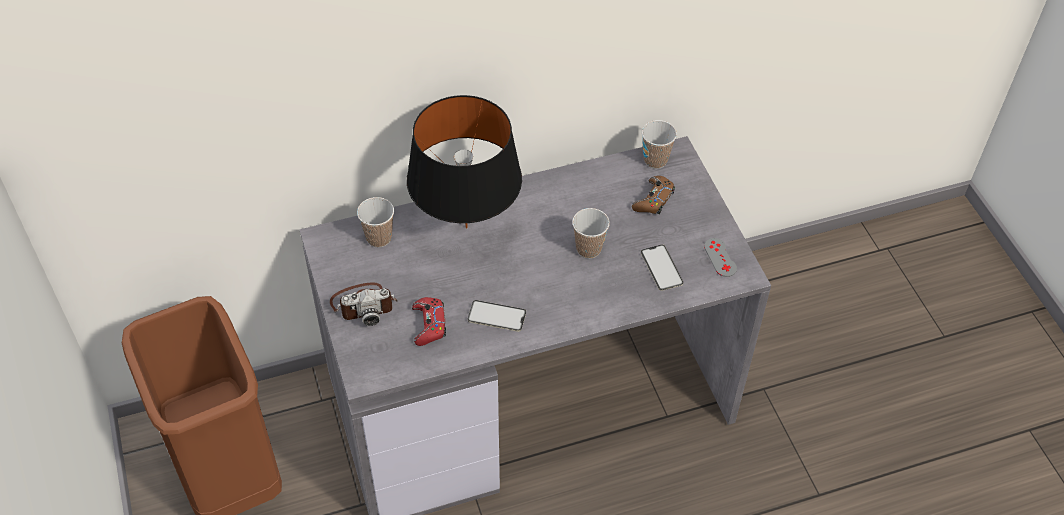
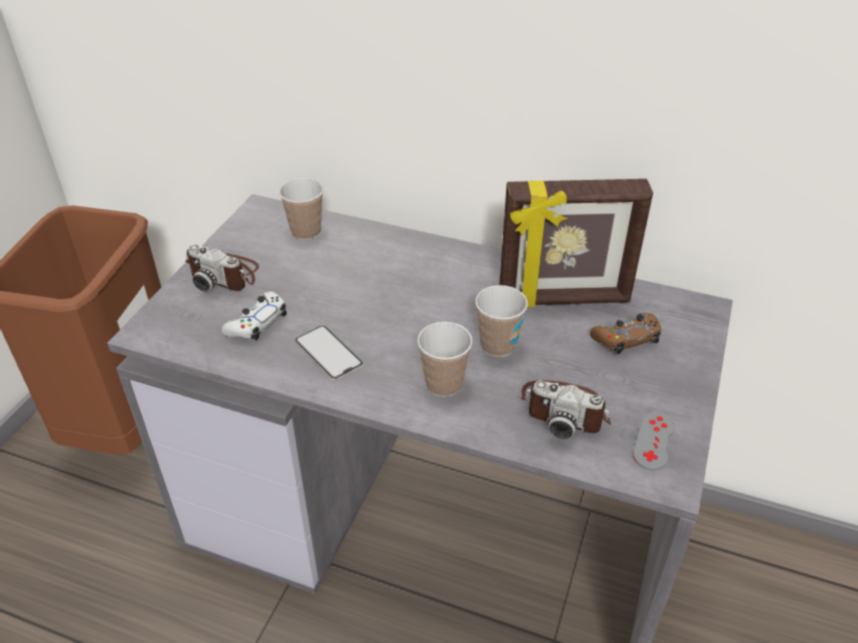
camera: 40 degrees right, 10 degrees down
(429, 325) = (257, 323): red game controller -> white game controller
(466, 227) = (394, 262): black table lamp -> none
(596, 193) = (564, 300): none -> picture frame
(655, 160) = (668, 303): cup -> cup (444, 384)
(661, 268) = (564, 410): phone -> camera

